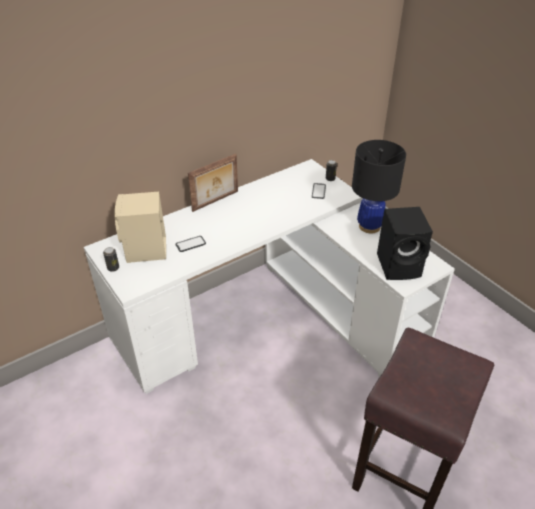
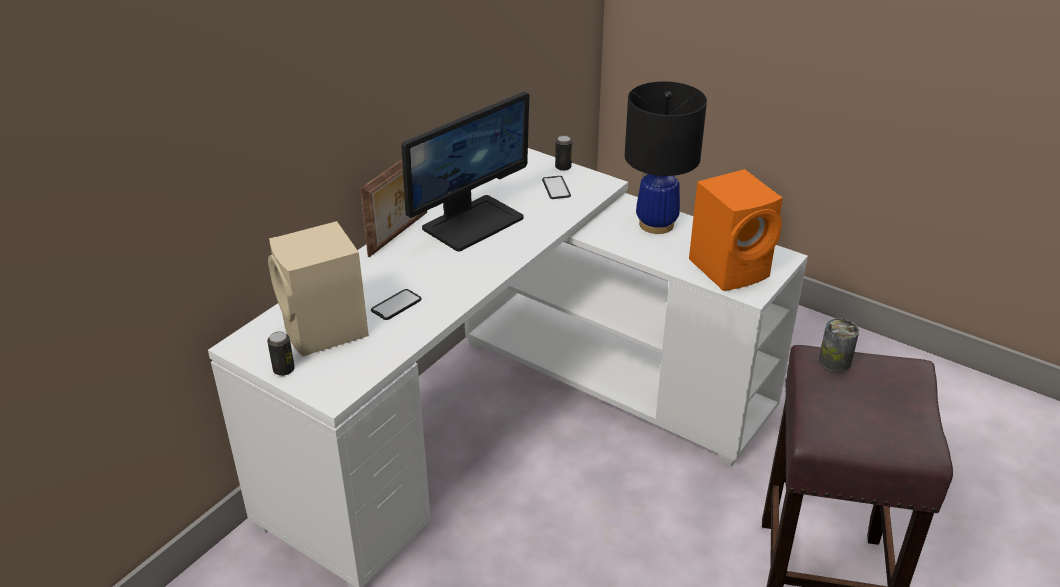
camera: 20 degrees left, 5 degrees down
(259, 202) = (472, 222): none -> monitor
(400, 265) = (731, 268): black speaker -> orange speaker
(426, 345) = (834, 361): none -> can

